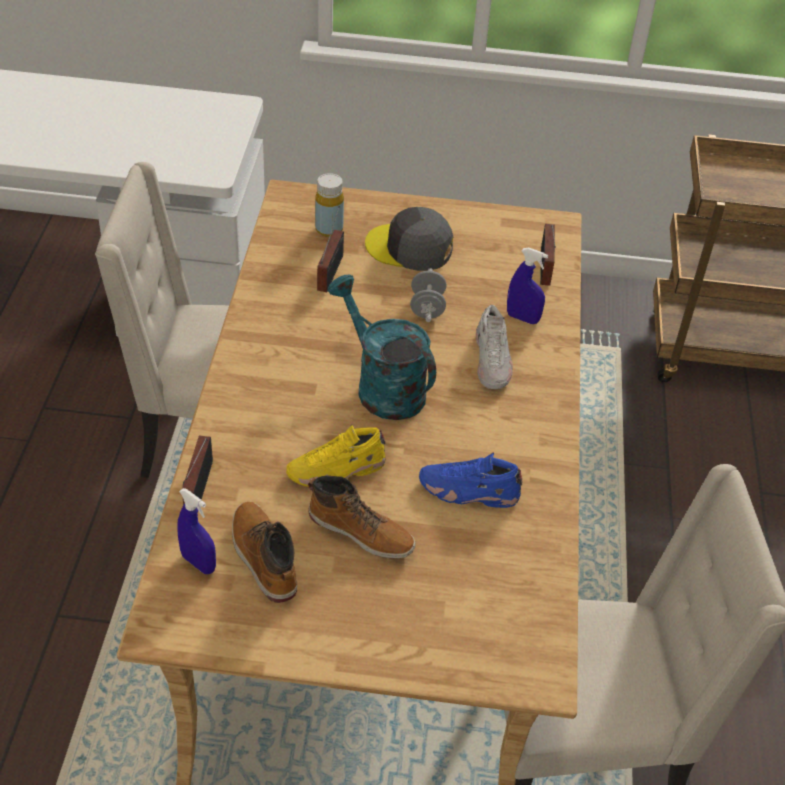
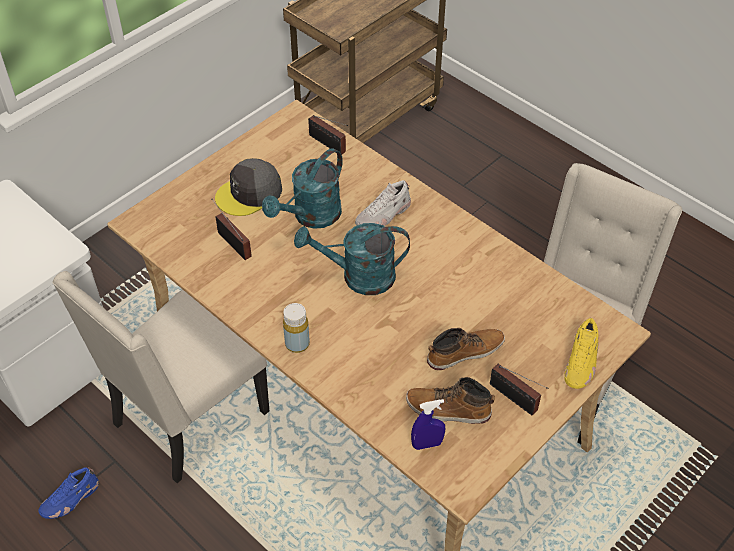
camera: 50 degrees left, 5 degrees up
(197, 491) = (368, 415): radio -> radio (515, 399)
(329, 229) = (192, 222): yellow bottle -> yellow bottle (297, 344)
(336, 470) = (408, 337): yellow shoe -> yellow shoe (581, 362)
(427, 308) = (311, 217): grey dumbbell -> turquoise watering can
(468, 491) = (473, 286): blue shoe -> blue shoe (70, 499)
(492, 361) = (383, 215): white shoe -> white shoe turned 105 degrees clockwise
(522, 318) = (361, 180): blue spray bottle -> none

